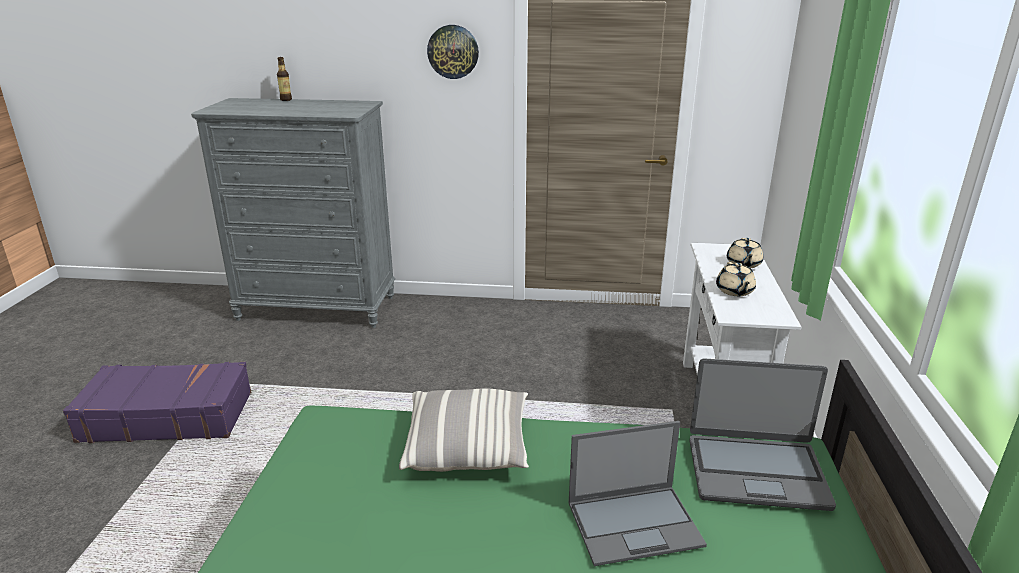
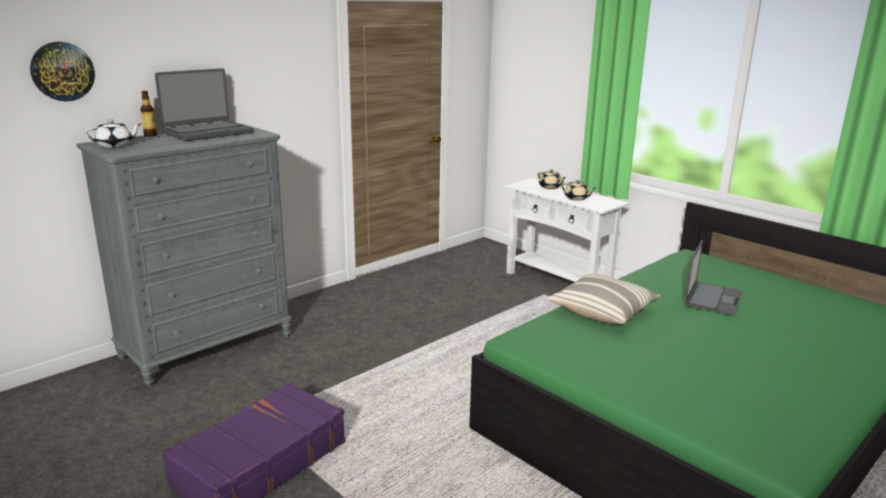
camera: 50 degrees left, 5 degrees down
(236, 103) = (115, 145): none -> white teapot
(453, 52) = (295, 72): wall clock -> wall clock (62, 71)
(756, 471) = (700, 265): laptop -> laptop (207, 132)

